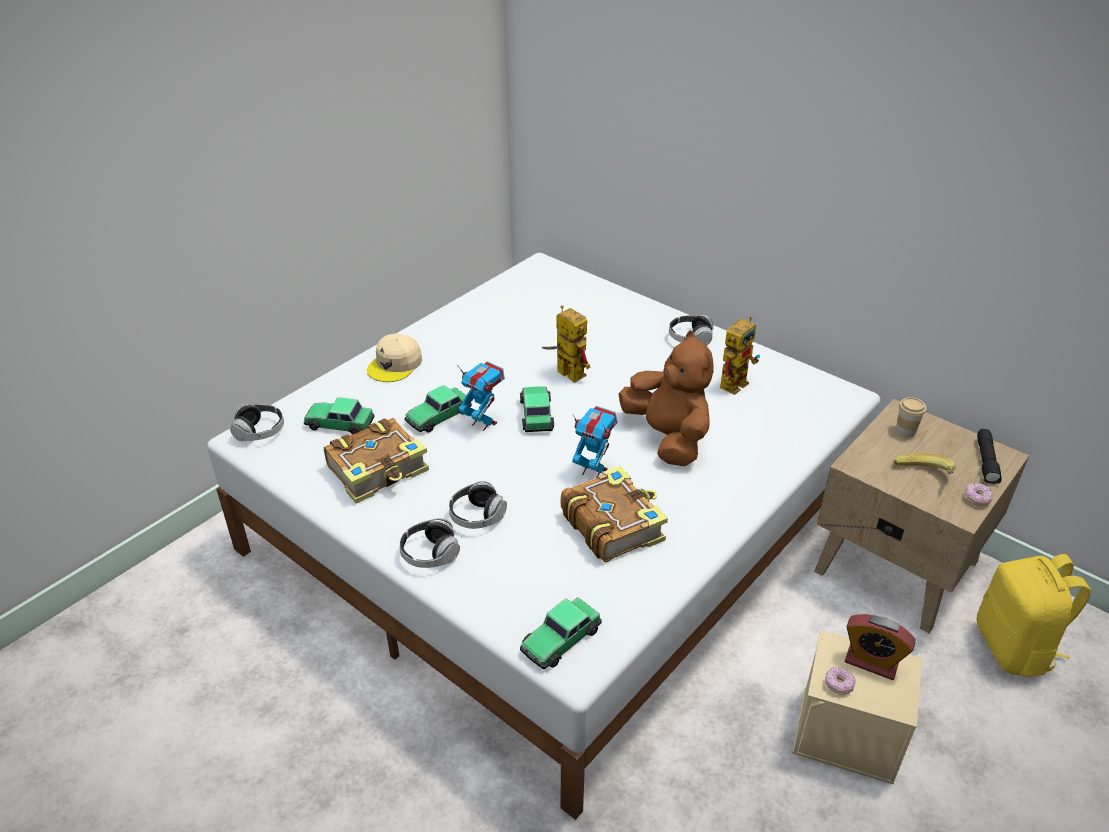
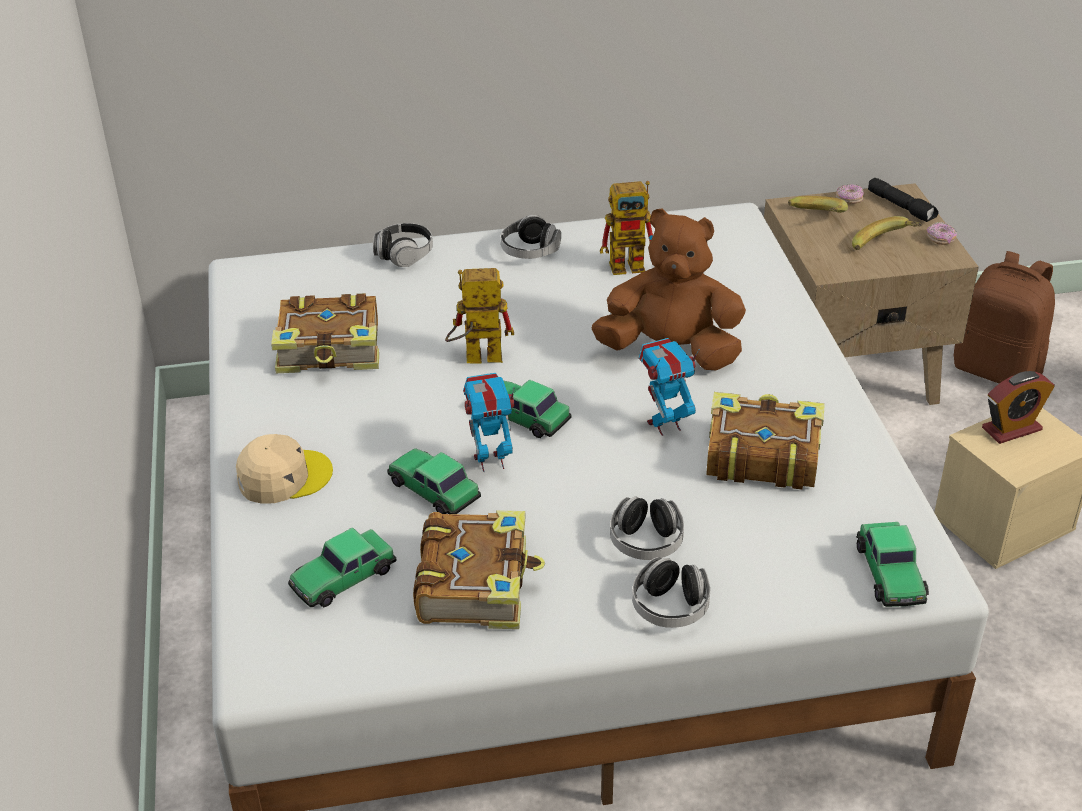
camera: 50 degrees left, 0 degrees up
(260, 431) = (266, 658): headphones -> headphones (404, 255)
(395, 364) = (283, 476): beige cap -> beige cap turned 90 degrees counterclockwise
(438, 416) = (433, 489): toy car -> toy car turned 135 degrees clockwise
(512, 323) = (331, 349): none -> book
(735, 381) = (634, 264): toy robot -> toy robot turned 90 degrees clockwise
(838, 685) = (1020, 463): donut -> donut (849, 200)
(905, 431) = (816, 219): cup -> banana
(1014, 648) = (997, 369): yellow backpack -> brown backpack

